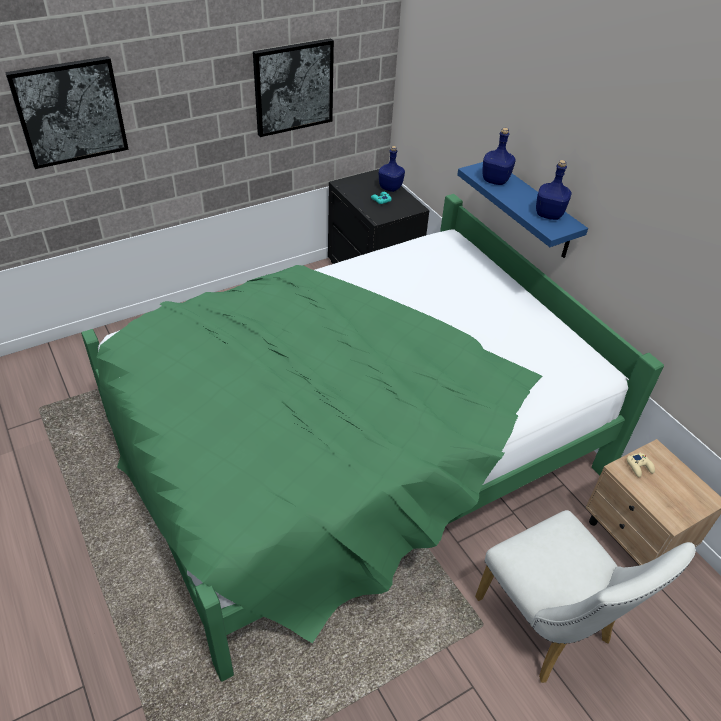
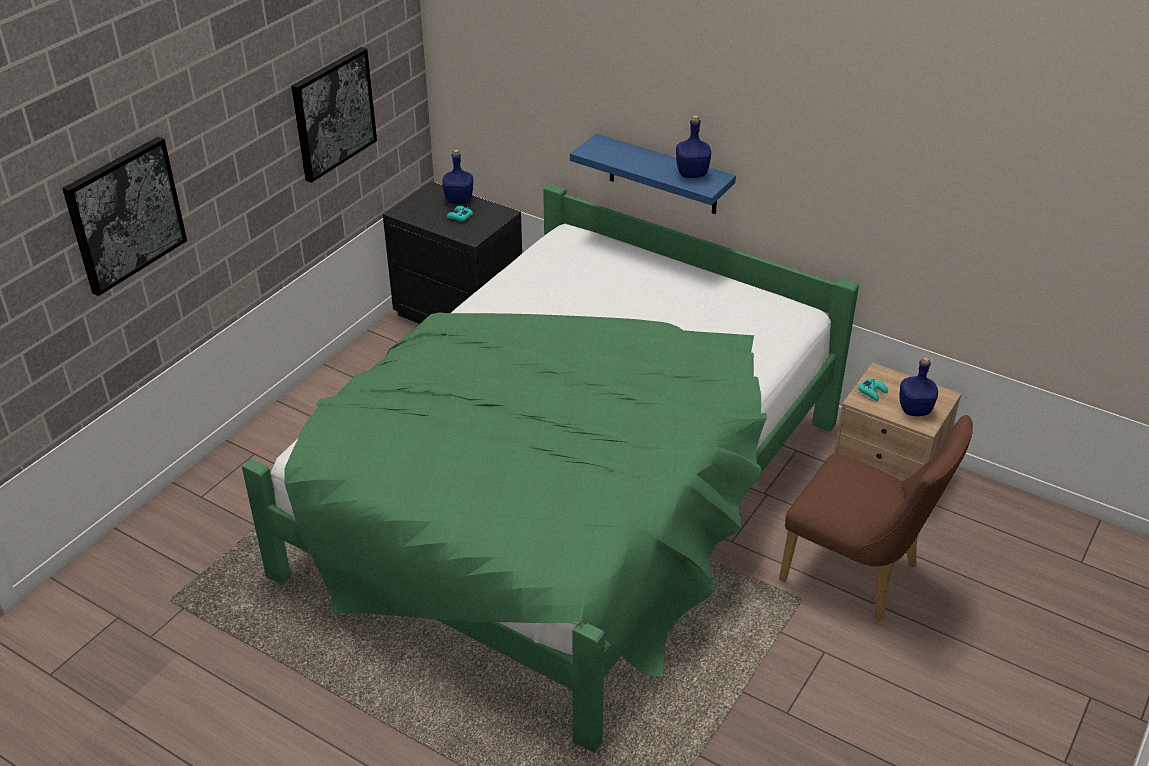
camera: 25 degrees left, 5 degrees down
(494, 180) = (615, 155): blue bottle -> blue bottle (914, 409)
(549, 627) = (859, 576): white chair -> brown chair
(639, 467) = (872, 392): beige game controller -> turquoise game controller

